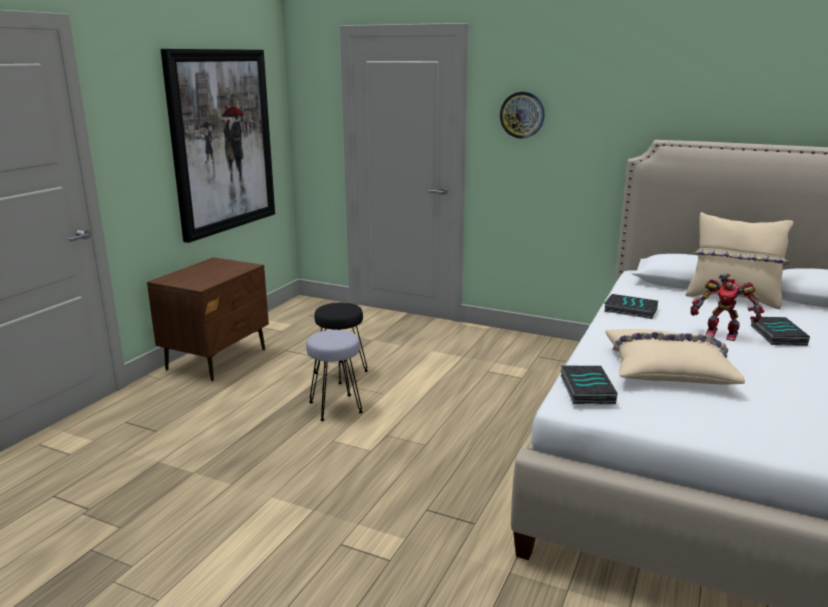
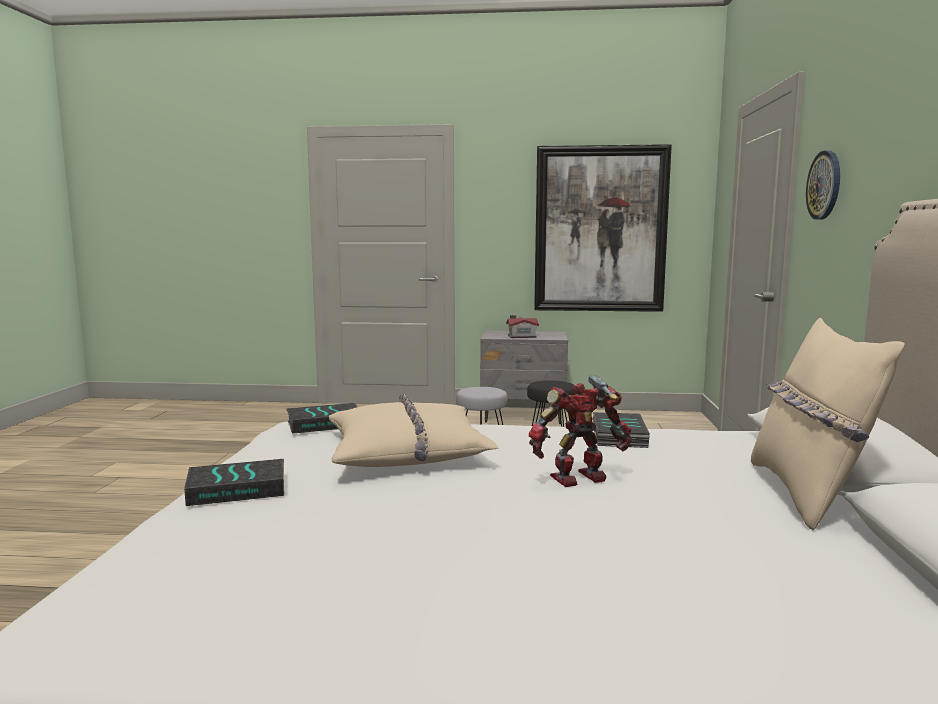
camera: 70 degrees right, 10 degrees down
(215, 275) = (521, 336): none -> toy house
(218, 359) = (523, 416): brown nightstand -> grey nightstand
(721, 334) = (580, 480): toy robot -> toy robot turned 60 degrees clockwise
(776, 335) = (631, 517): book -> book (238, 489)

